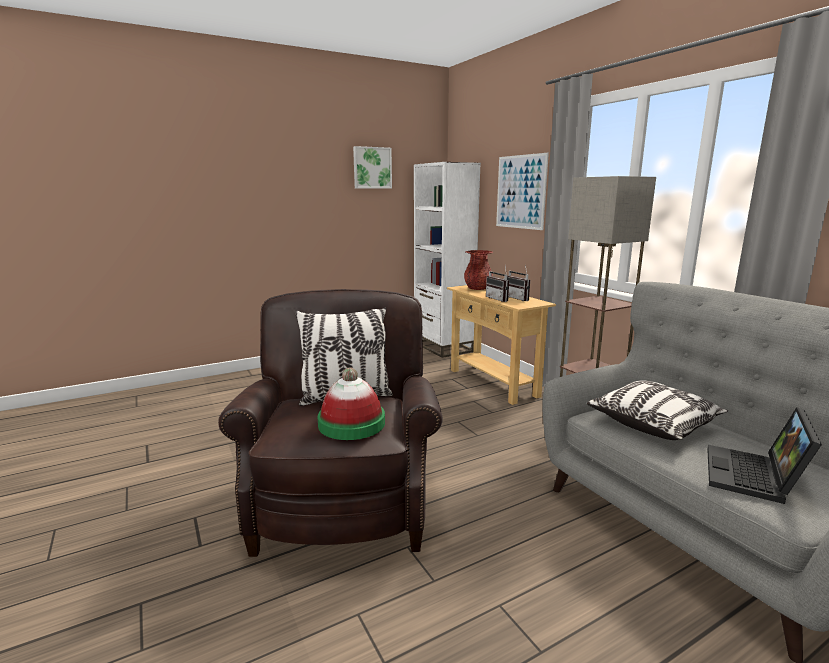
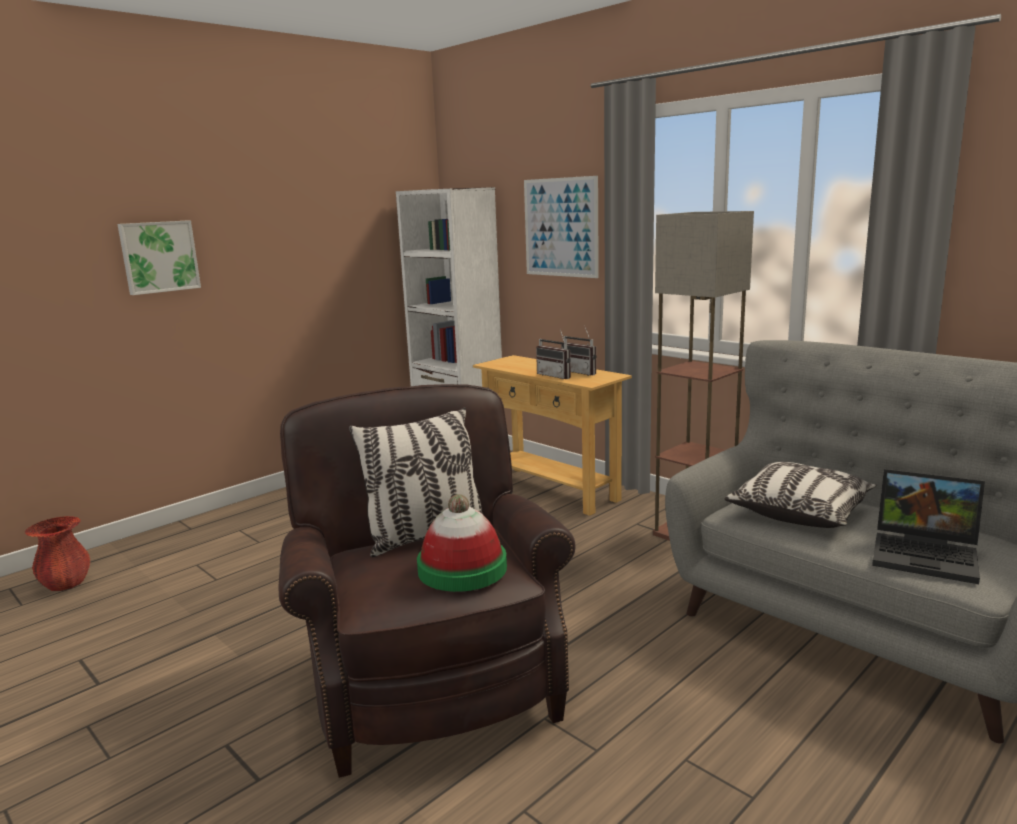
camera: 15 degrees left, 0 degrees up
(372, 168) = (338, 199): picture -> picture (159, 257)
(478, 288) = (516, 363): red vase -> red vase (66, 584)
(754, 478) = (927, 555): laptop -> laptop turned 75 degrees counterclockwise

